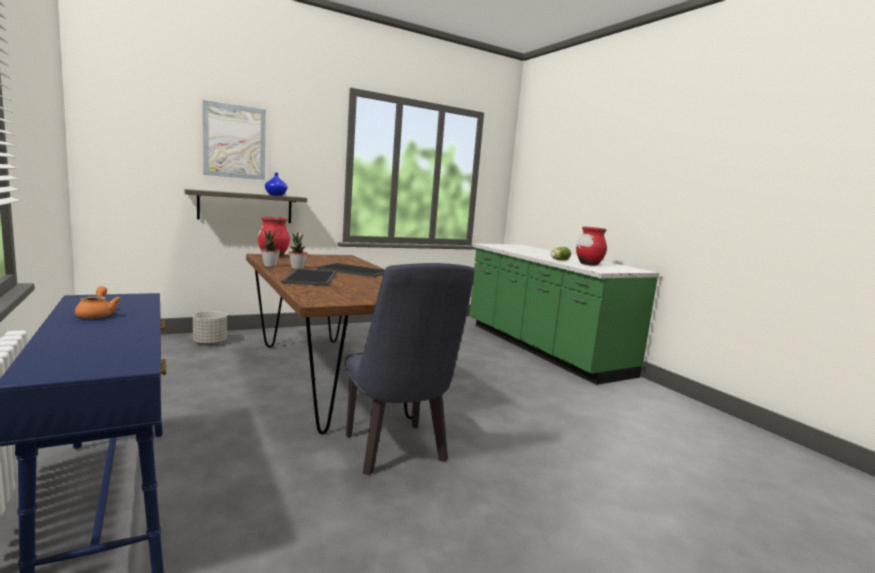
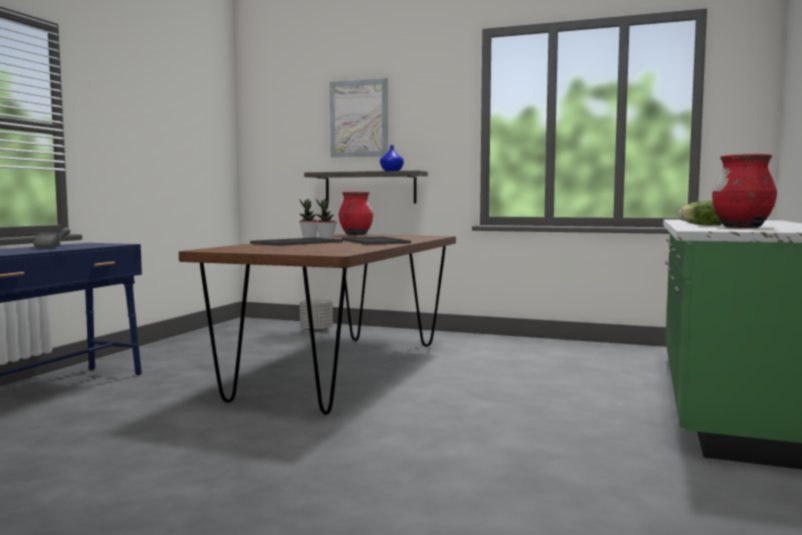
camera: 50 degrees right, 5 degrees down
(97, 314) = (51, 247): orange teapot -> grey teapot
(397, 452) = (242, 431): blue chair -> none

